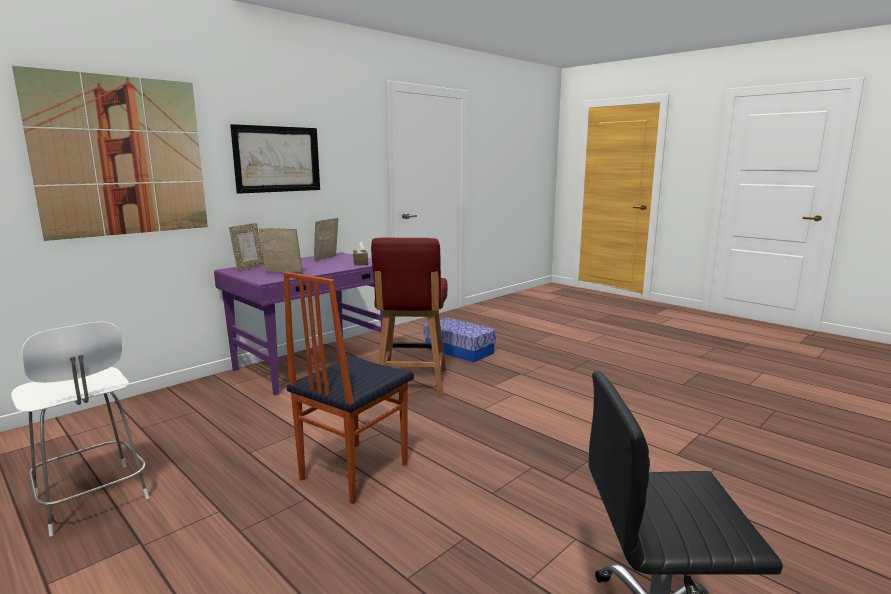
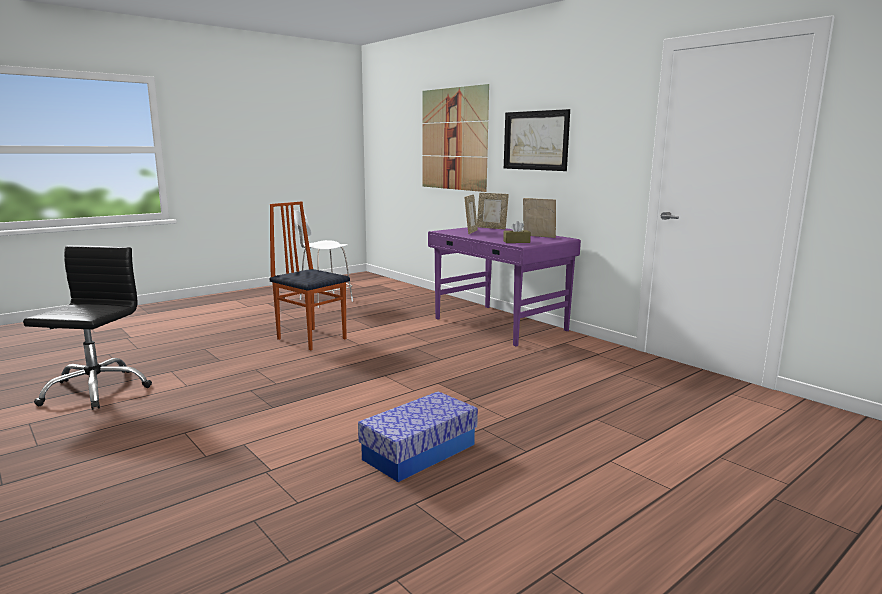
camera: 95 degrees right, 0 degrees up
(411, 382) = (453, 353): red chair -> none
(459, 350) = (547, 375): storage box -> storage box (419, 452)

